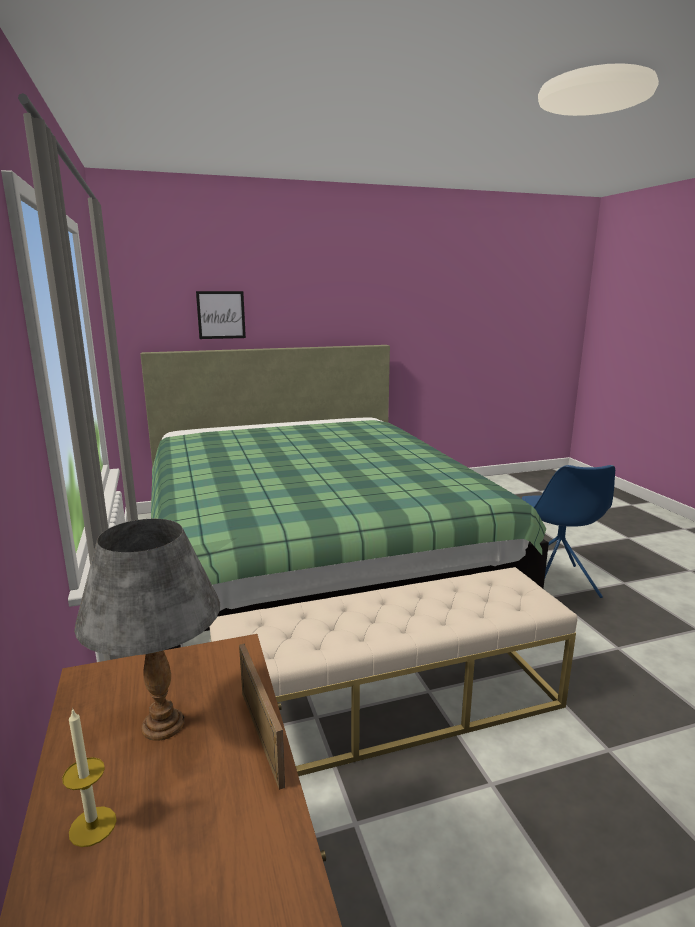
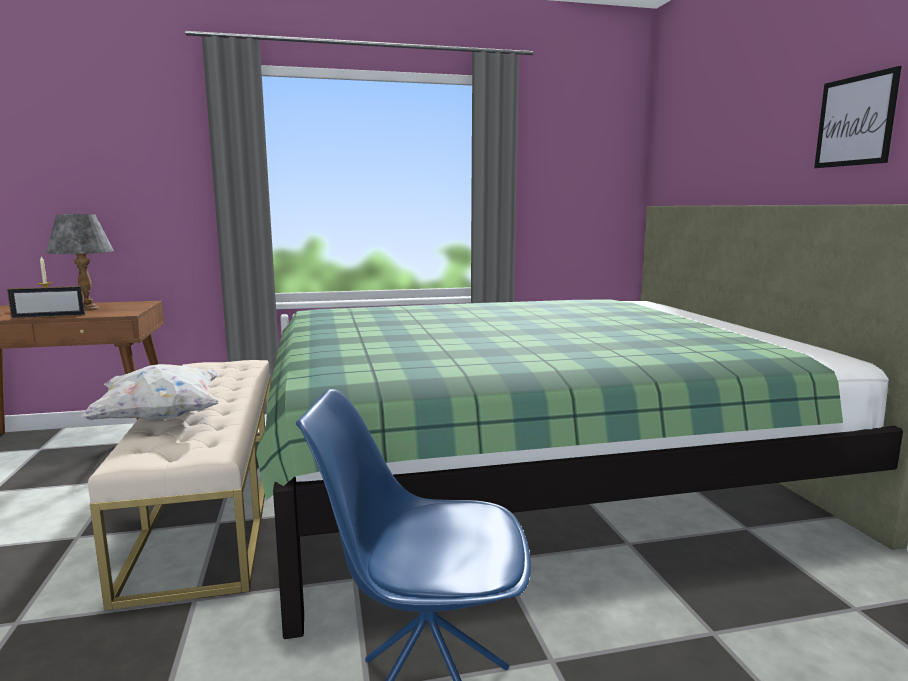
camera: 95 degrees right, 5 degrees down
(221, 315) = (724, 156): picture -> picture (855, 121)
(454, 619) = (161, 417): none -> white pillow

